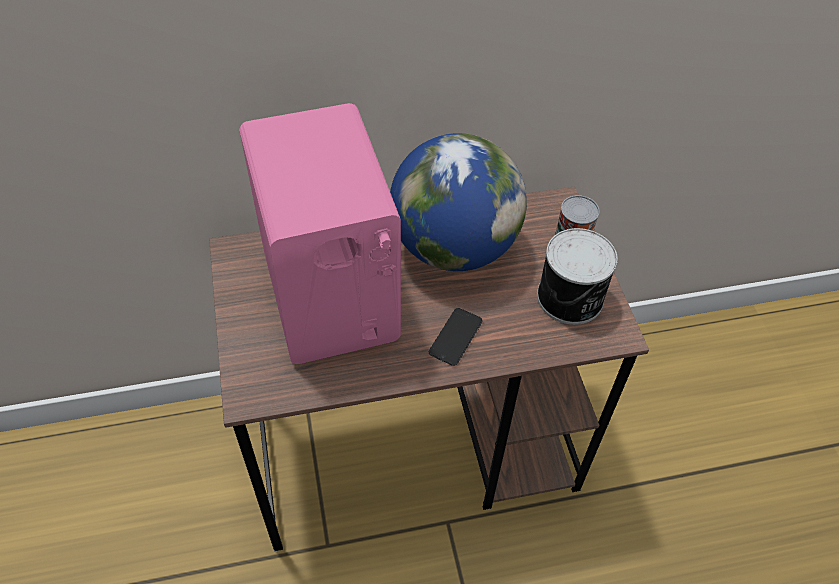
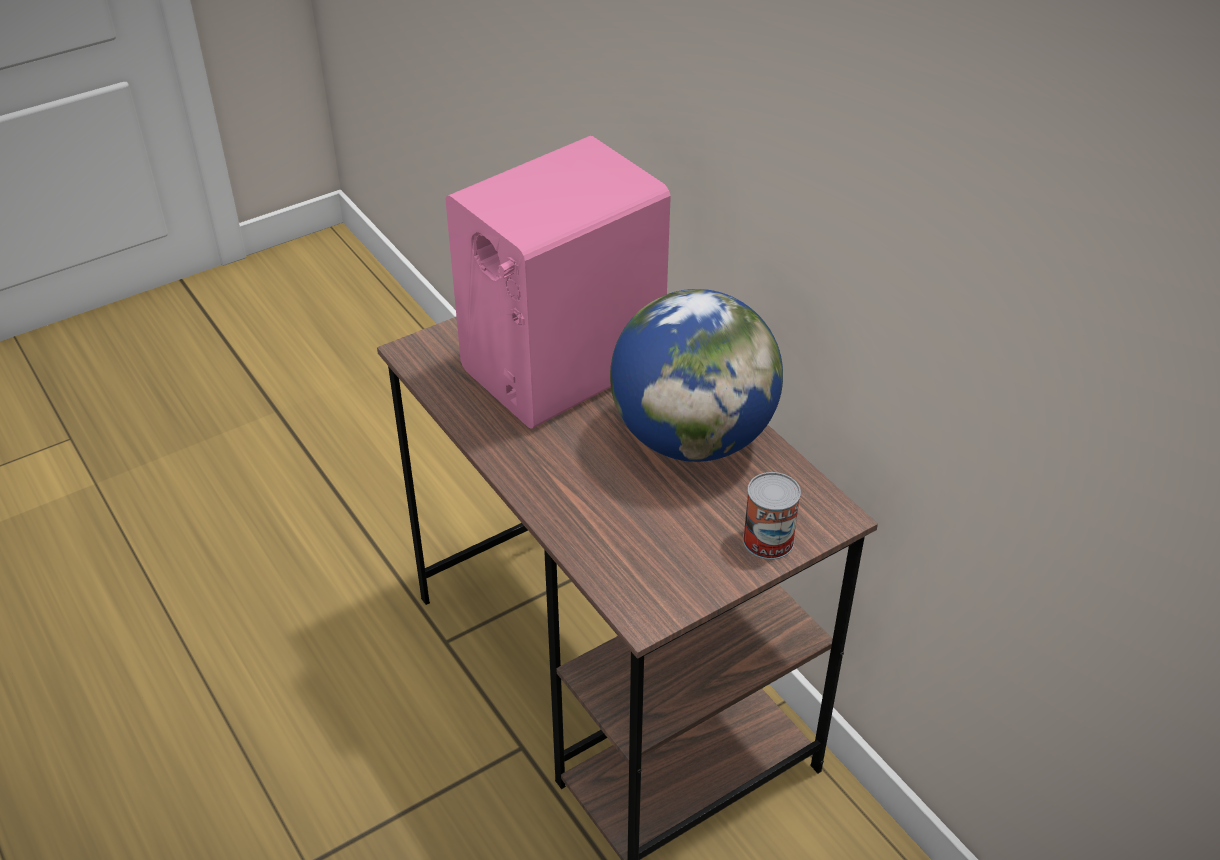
camera: 70 degrees right, 10 degrees down
(455, 337) = (560, 473): phone -> none
(571, 299) = (675, 559): can -> none

